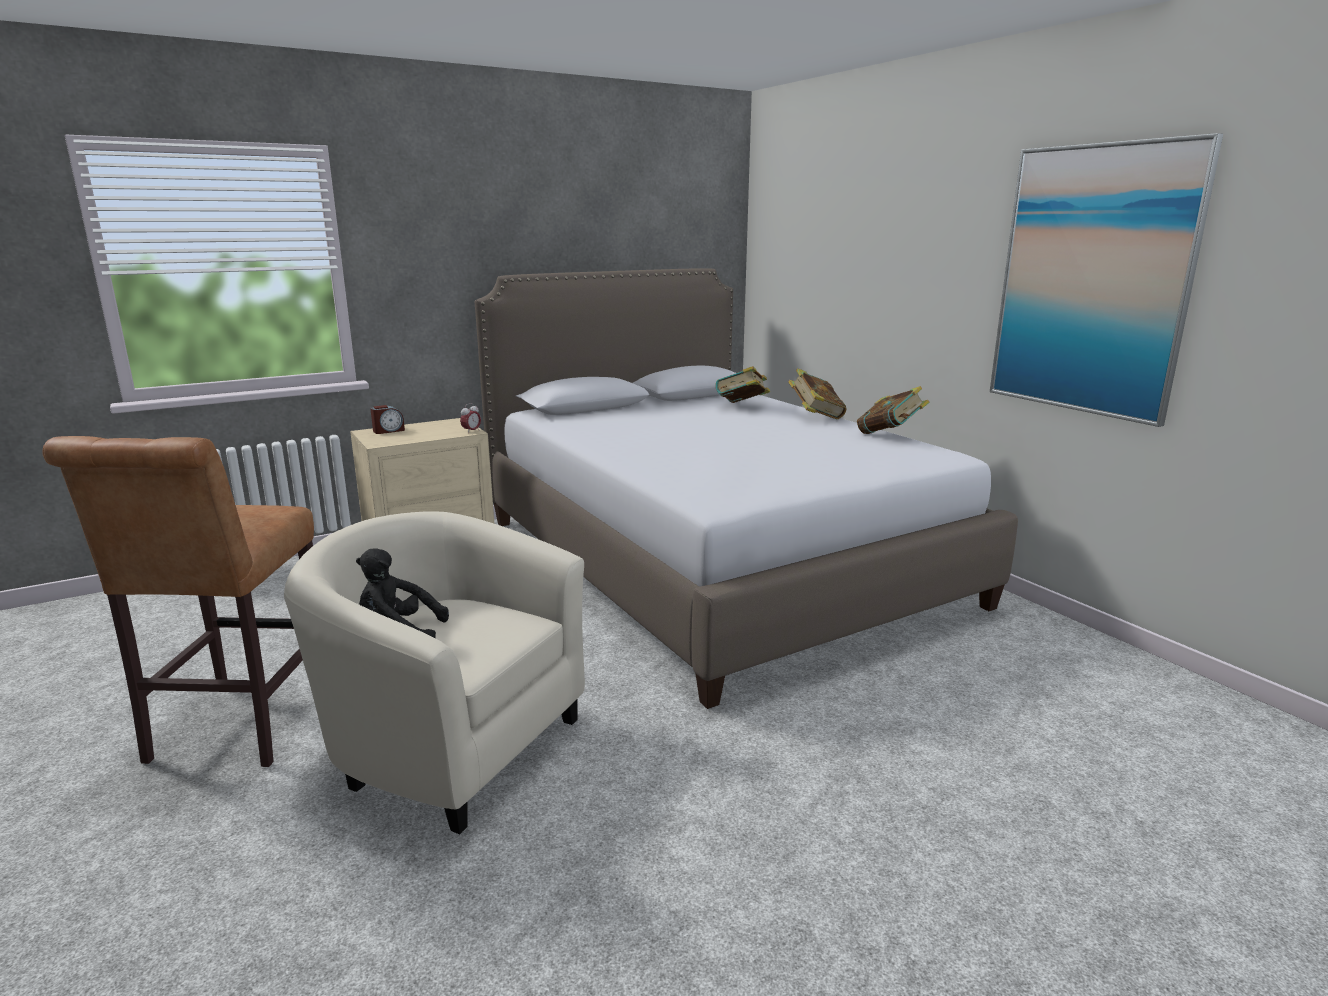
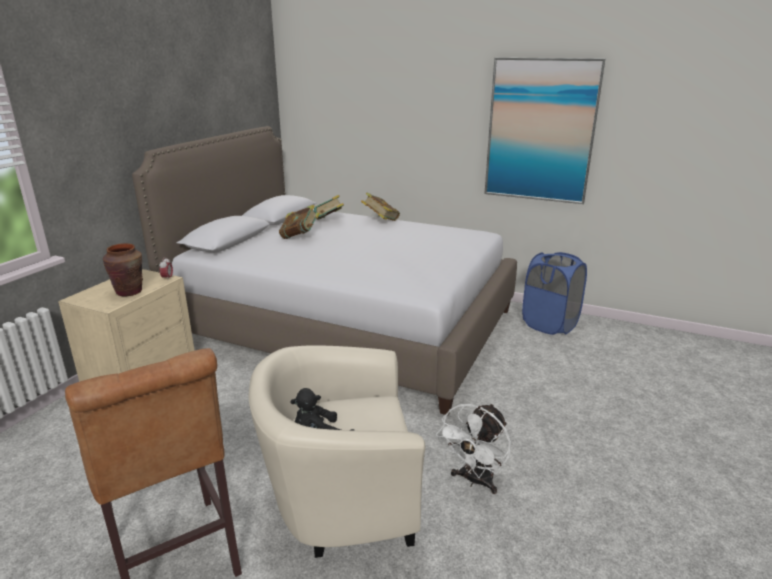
camera: 35 degrees left, 5 degrees up
(388, 431) = (95, 293): alarm clock -> none
(417, 435) = (129, 292): none -> brown vase
(634, 801) = (474, 481): none -> white fan
(890, 435) = (437, 226): book -> book (300, 237)
(1052, 649) = (550, 324): none -> blue laundry basket

